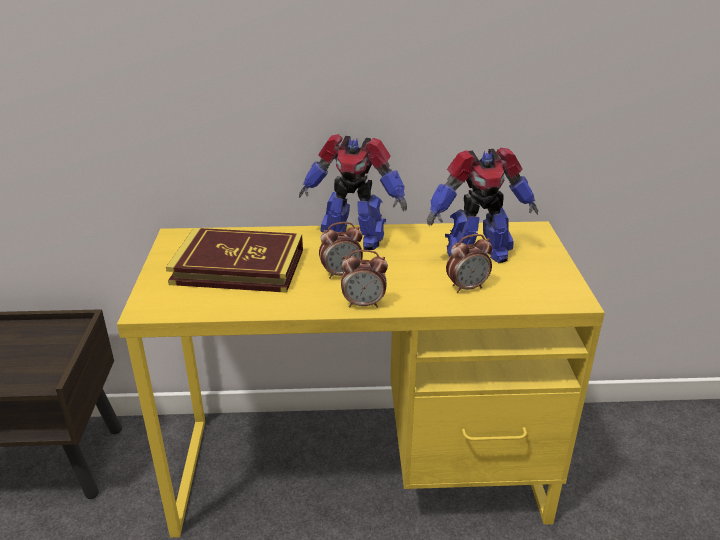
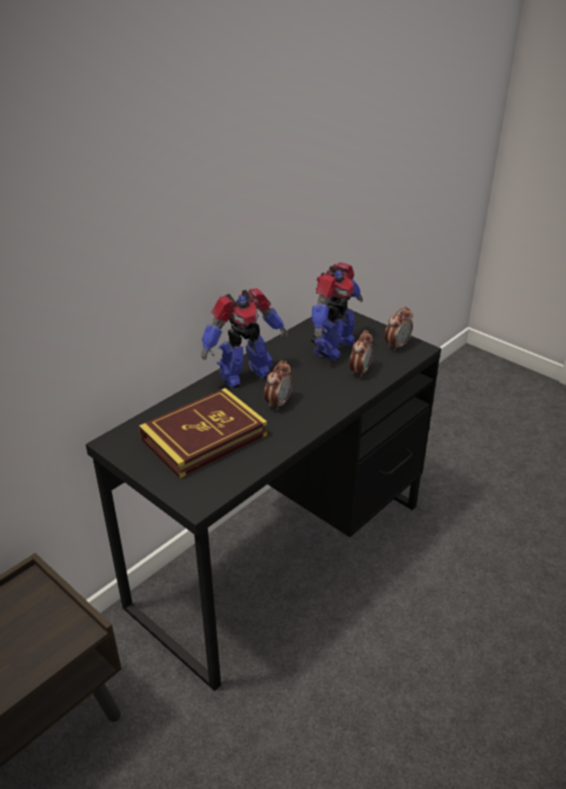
camera: 45 degrees left, 5 degrees up
(361, 469) = (281, 553): yellow desk -> black desk
(364, 304) = (324, 414): alarm clock -> alarm clock (397, 346)

